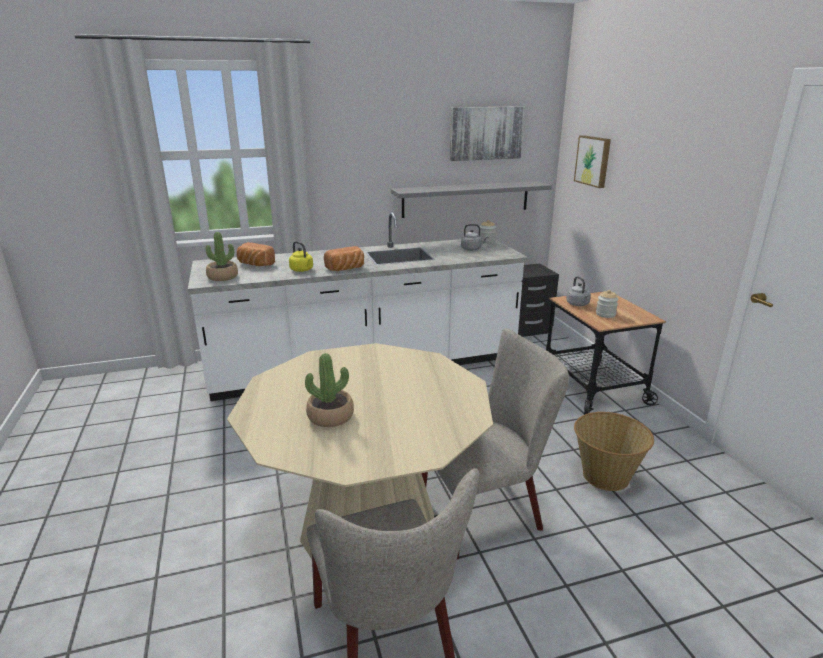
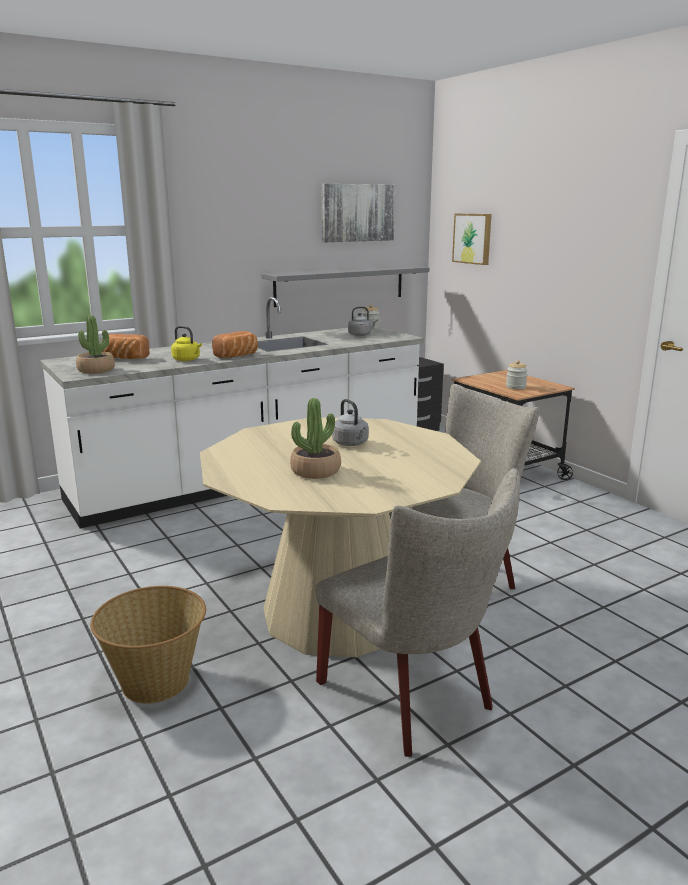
camera: 15 degrees left, 5 degrees down
(578, 304) = (484, 381): grey kettle -> grey kettle (351, 444)
(605, 475) = (552, 539): basket -> basket (156, 680)

